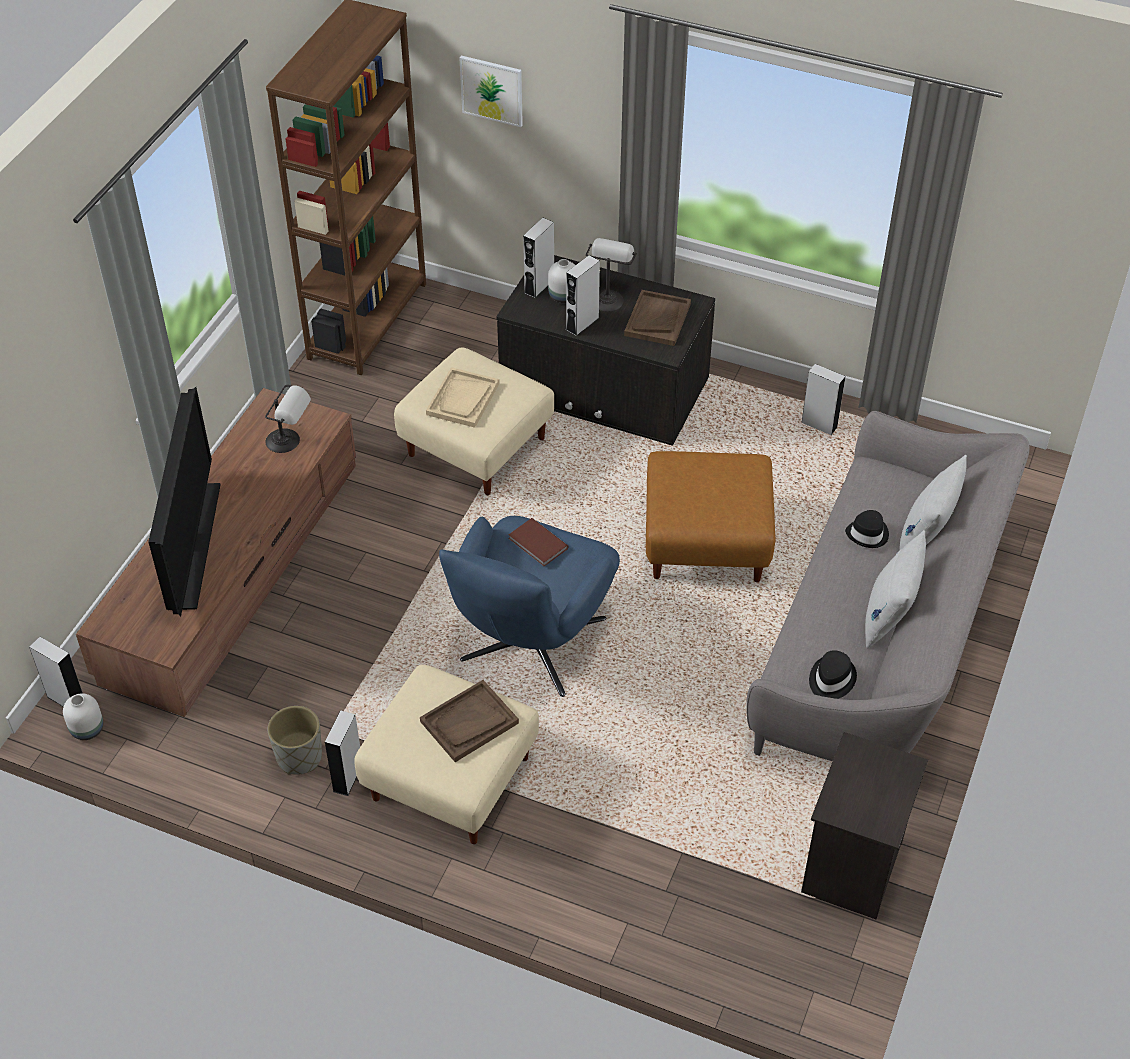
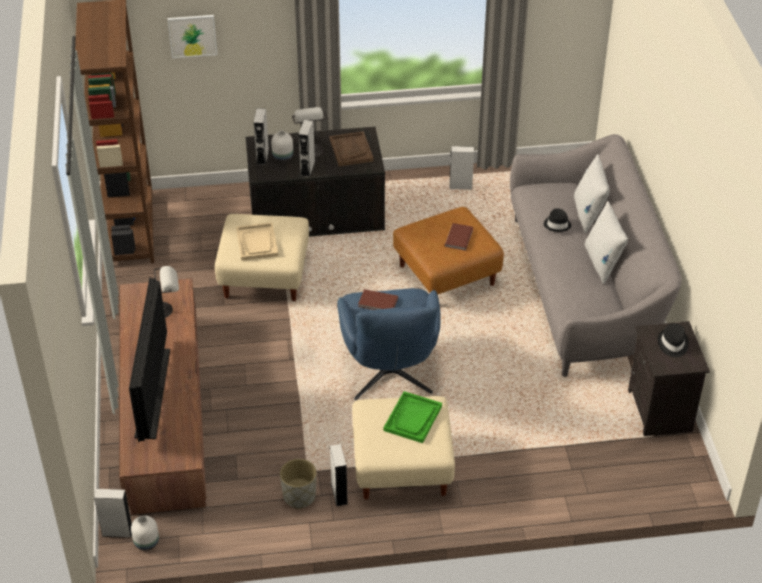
camera: 30 degrees left, 5 degrees down
(193, 545) = (154, 393): television -> television turned 150 degrees counterclockwise
(469, 722) = (413, 418): brown tray -> green tray
(725, 498) = (460, 238): none -> brown book
(831, 679) = (598, 307): black hat -> black hat (672, 344)

